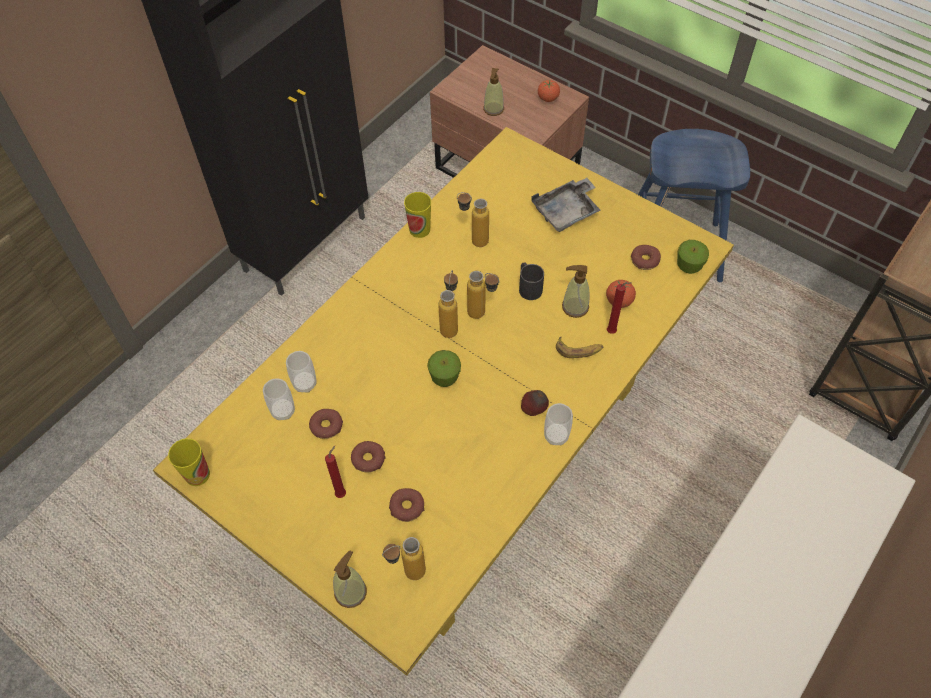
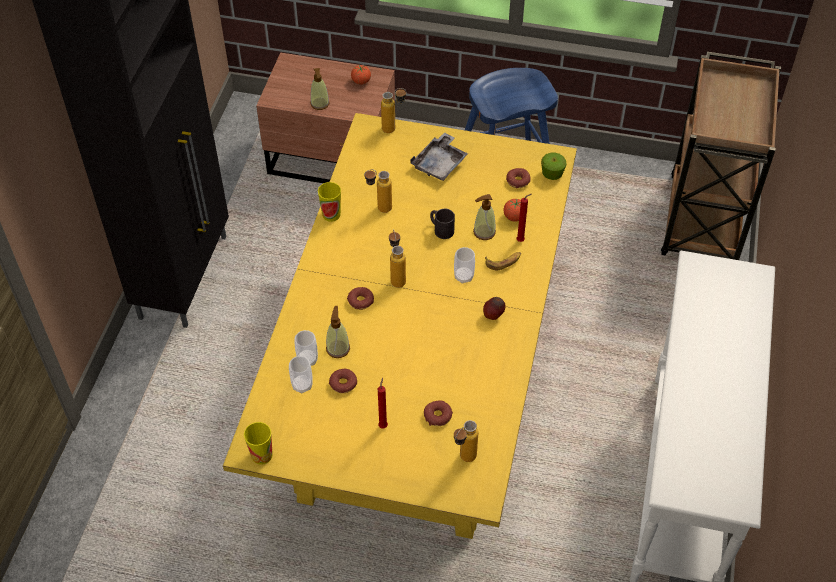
camera: 25 degrees left, 5 degrees down
(350, 592) = (429, 487): soap dispenser -> soap dispenser (338, 348)
(368, 459) = (389, 394): donut -> donut (360, 301)
(444, 376) = (413, 316): apple -> none
(483, 315) = (417, 261): bottle -> bottle (394, 129)
(556, 436) = (519, 327): cup -> cup (463, 276)

